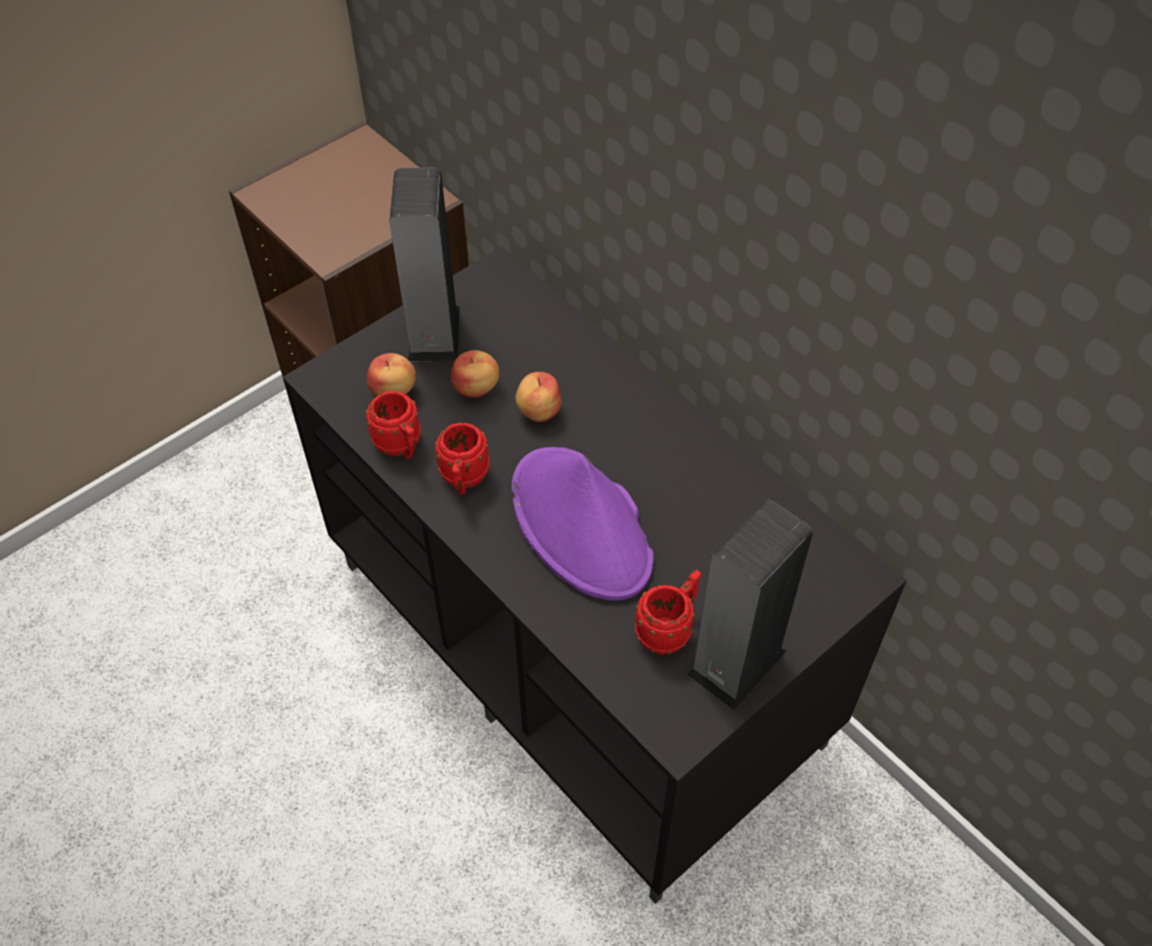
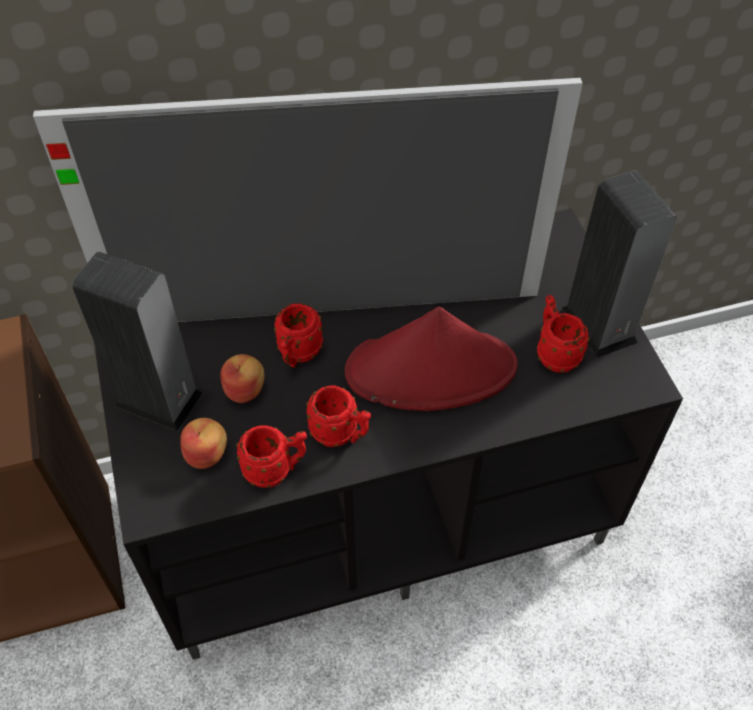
camera: 65 degrees left, 0 degrees up
(538, 411) = (298, 355): apple -> red mug
(582, 525) = (431, 369): purple hat -> red hat
(607, 410) = (326, 309): none -> television

